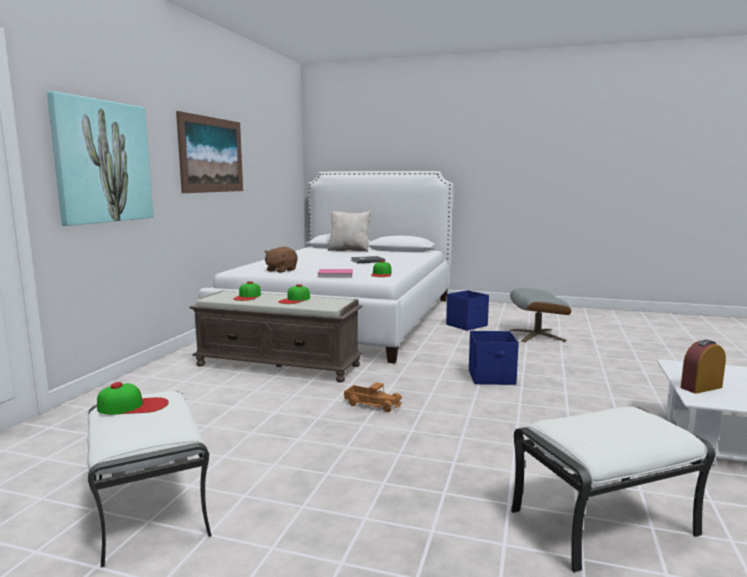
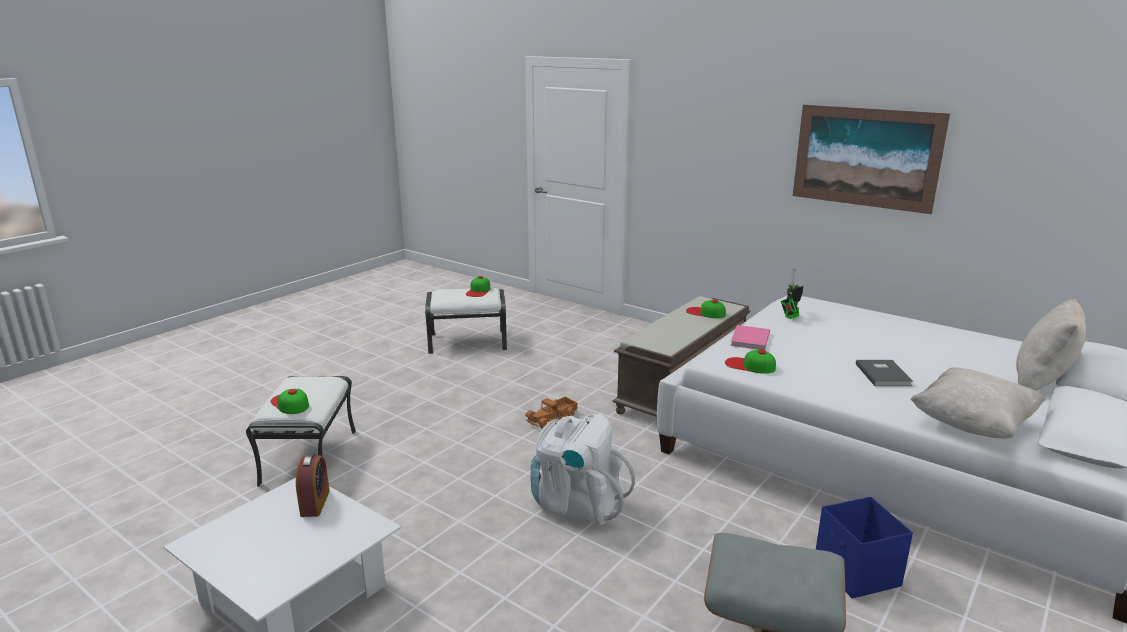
camera: 110 degrees right, 10 degrees up
(102, 162) = (694, 153): picture -> none
(281, 270) = (790, 317): brown plush toy -> toy robot
(294, 300) = (679, 329): cap -> cap (290, 403)
(411, 256) = (972, 424): none -> beige pillow
(492, 378) = (577, 504): blue storage box -> white backpack

